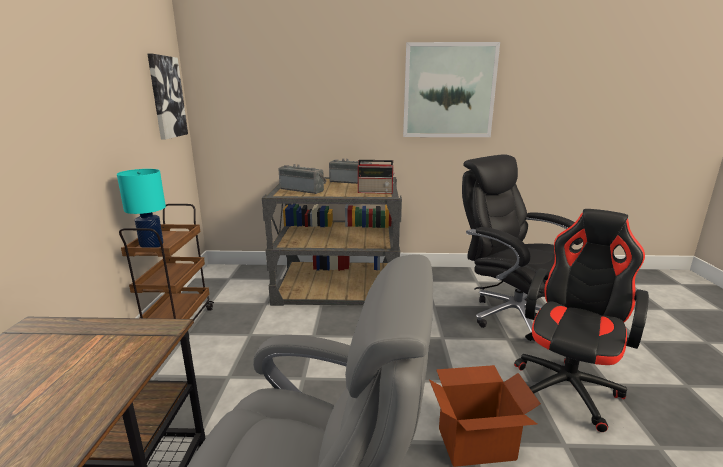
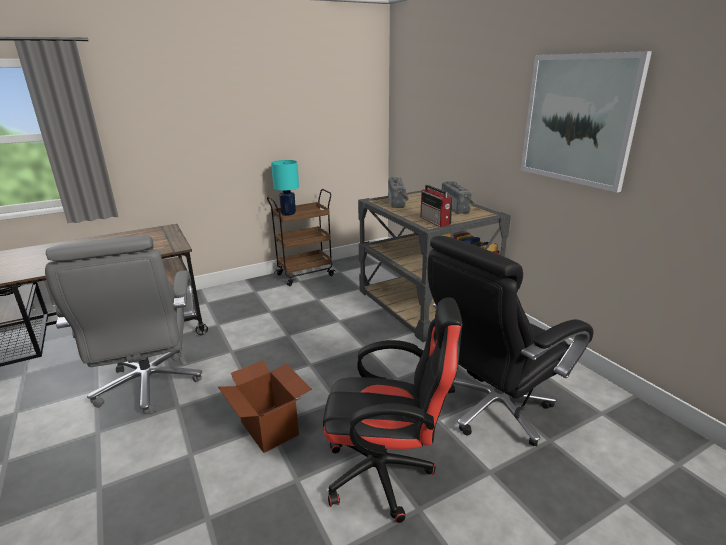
camera: 60 degrees right, 5 degrees up
(166, 97) = (358, 107): picture -> none
(510, 314) = (492, 412): black office chair -> black office chair turned 150 degrees counterclockwise

